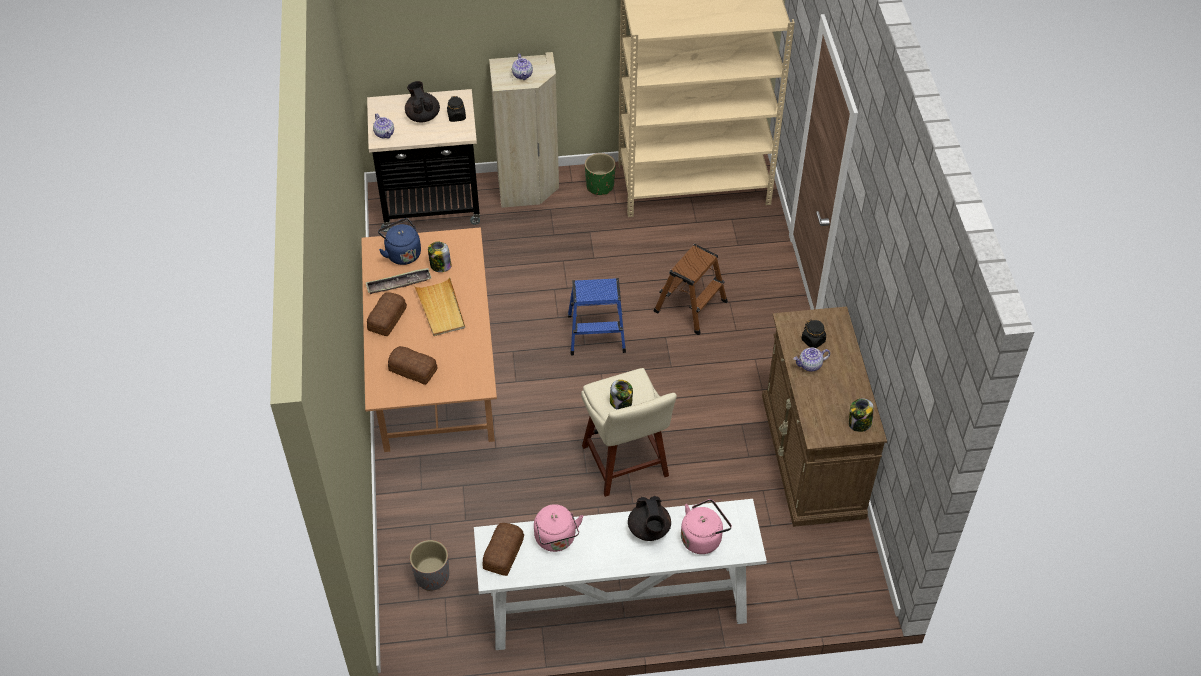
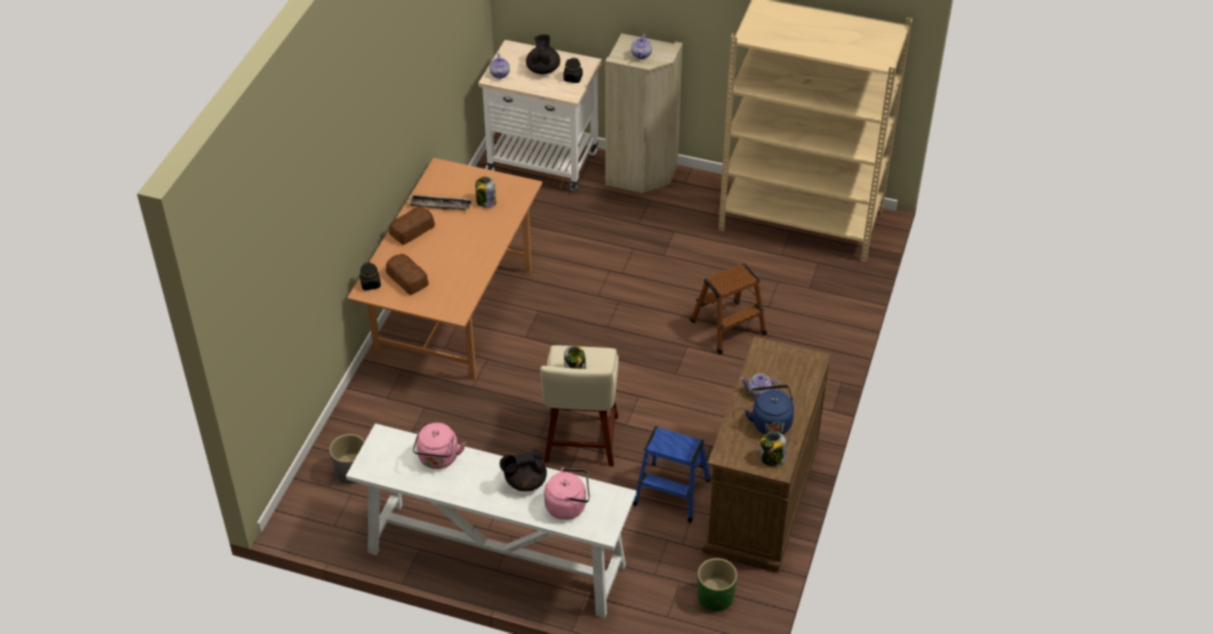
camera: 25 degrees right, 5 degrees down
(402, 253) = (459, 181): blue kettle -> blue kettle (770, 422)
(431, 205) = (543, 163): black cart -> white cart
(441, 309) = (463, 238): beige tray -> none
(502, 553) = (384, 453): bread -> none
(596, 332) = (625, 320): blue step ladder -> blue step ladder (672, 491)
(600, 186) = (709, 195): green planter -> green planter (715, 598)
(649, 530) = (524, 481): black teapot -> black teapot turned 60 degrees clockwise
(813, 340) = (777, 372): black jar -> black jar (370, 284)

